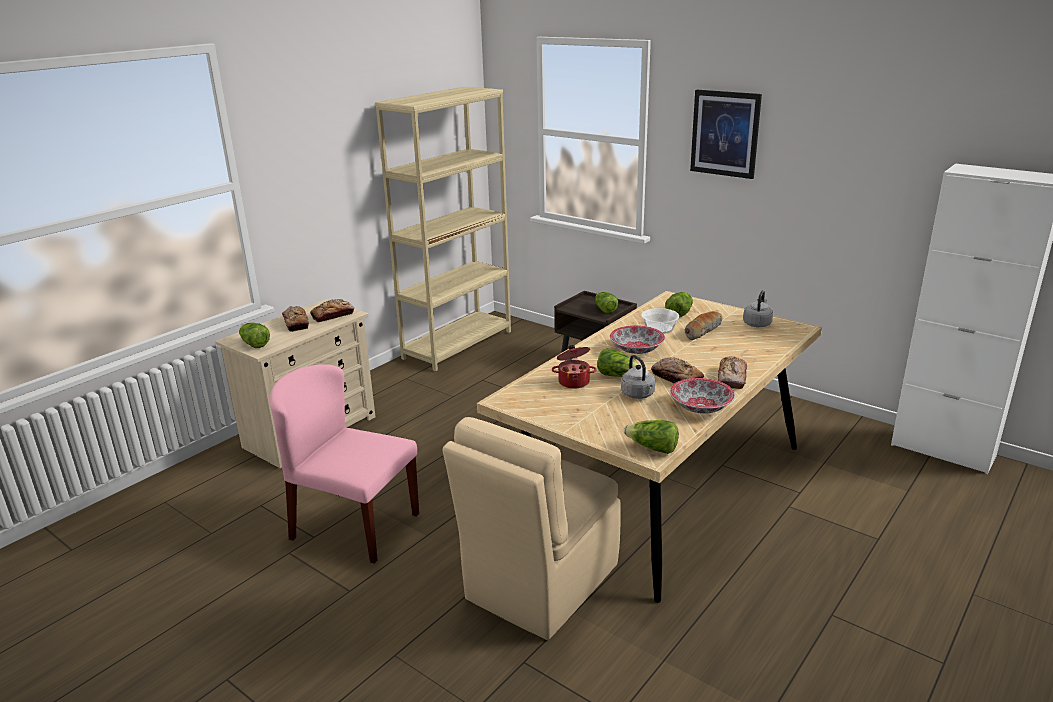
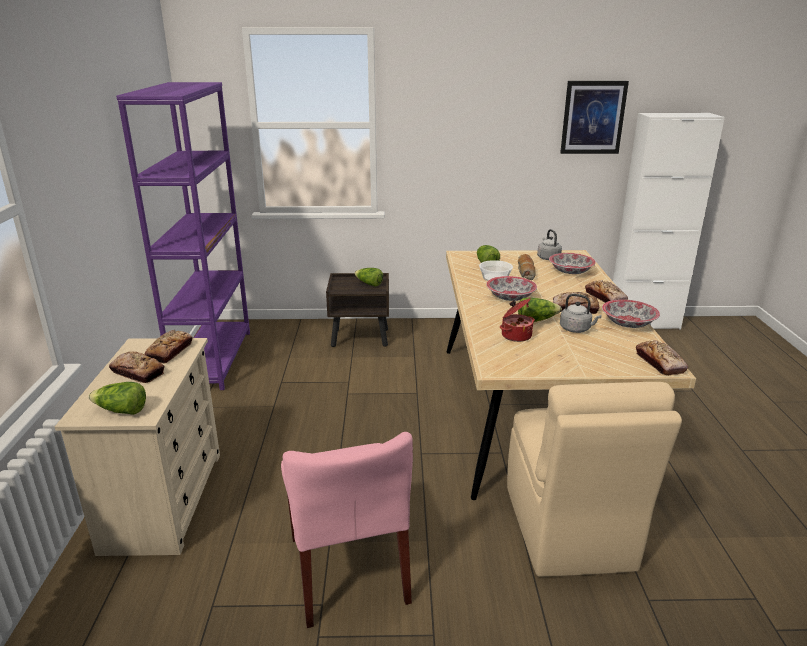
camera: 40 degrees left, 0 degrees up
(354, 526) = (348, 570): pink chair -> pink chair turned 90 degrees counterclockwise
(458, 345) = (213, 359): beige bookcase -> purple bookcase
(652, 448) = (660, 363): lettuce -> bread
(725, 133) = (454, 108): picture -> picture (593, 117)
(752, 343) = (571, 271): none -> bowl

